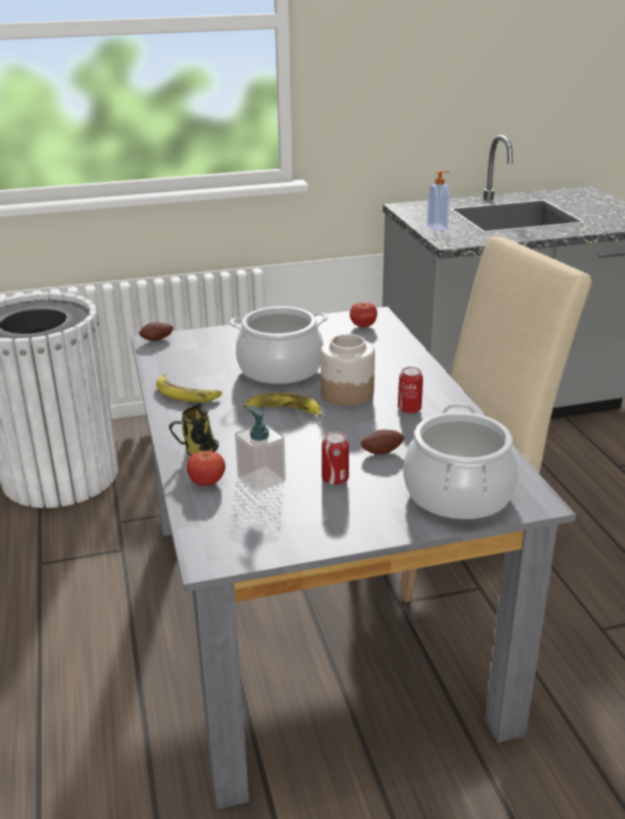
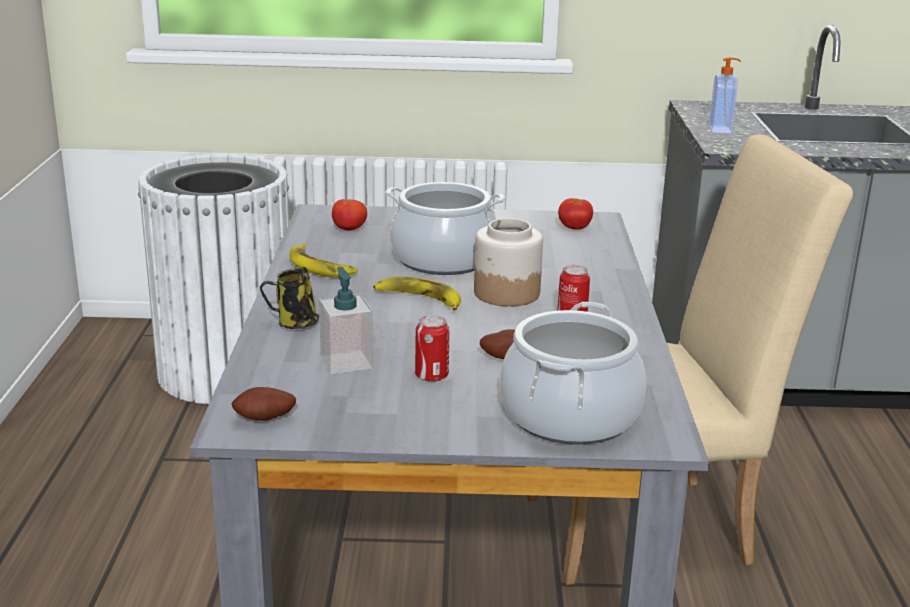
camera: 15 degrees right, 5 degrees down
(157, 340) = (324, 212): potato -> potato (265, 420)
(207, 483) = (283, 355): tomato -> tomato (349, 229)

